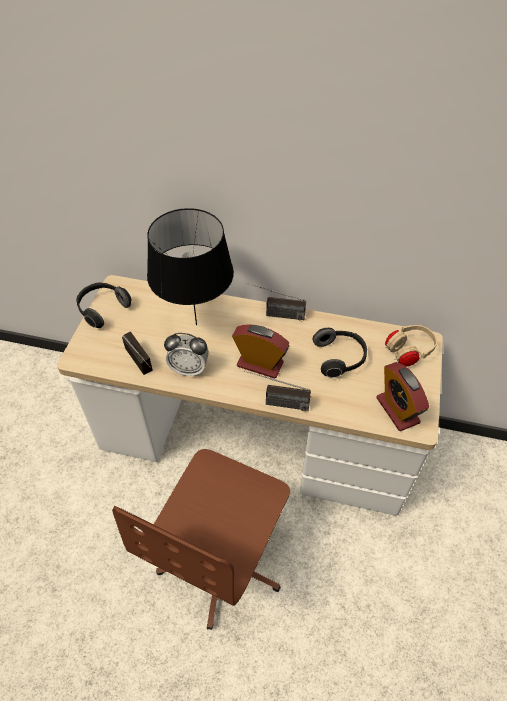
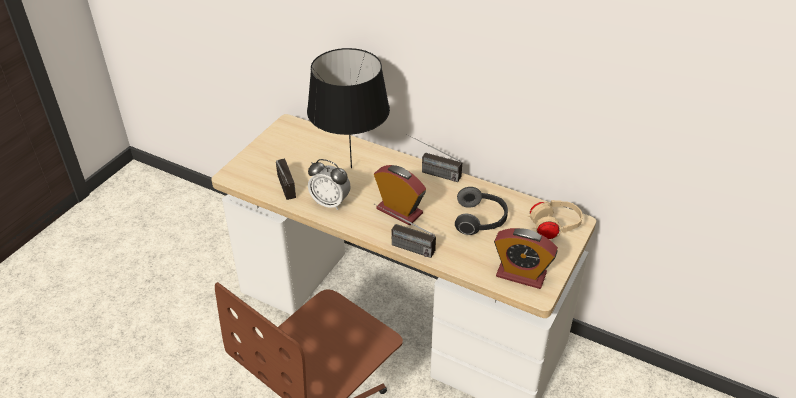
camera: 15 degrees right, 10 degrees down
(102, 309) = (269, 140): headphones -> none
(397, 410) = (521, 274): alarm clock -> alarm clock turned 60 degrees counterclockwise

